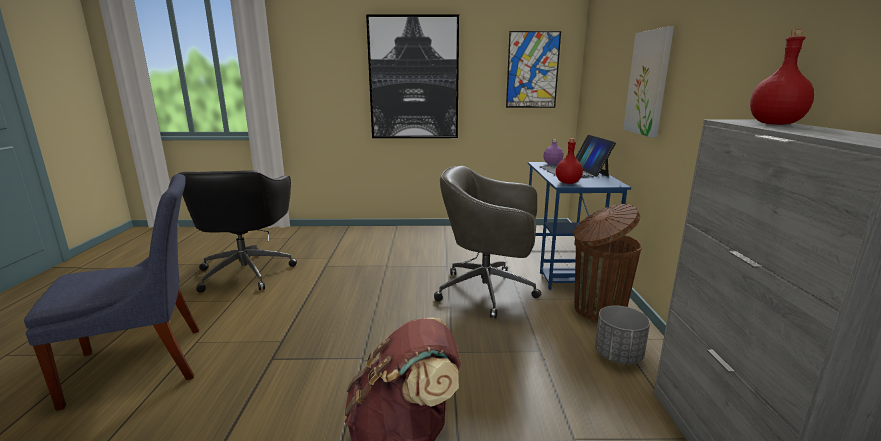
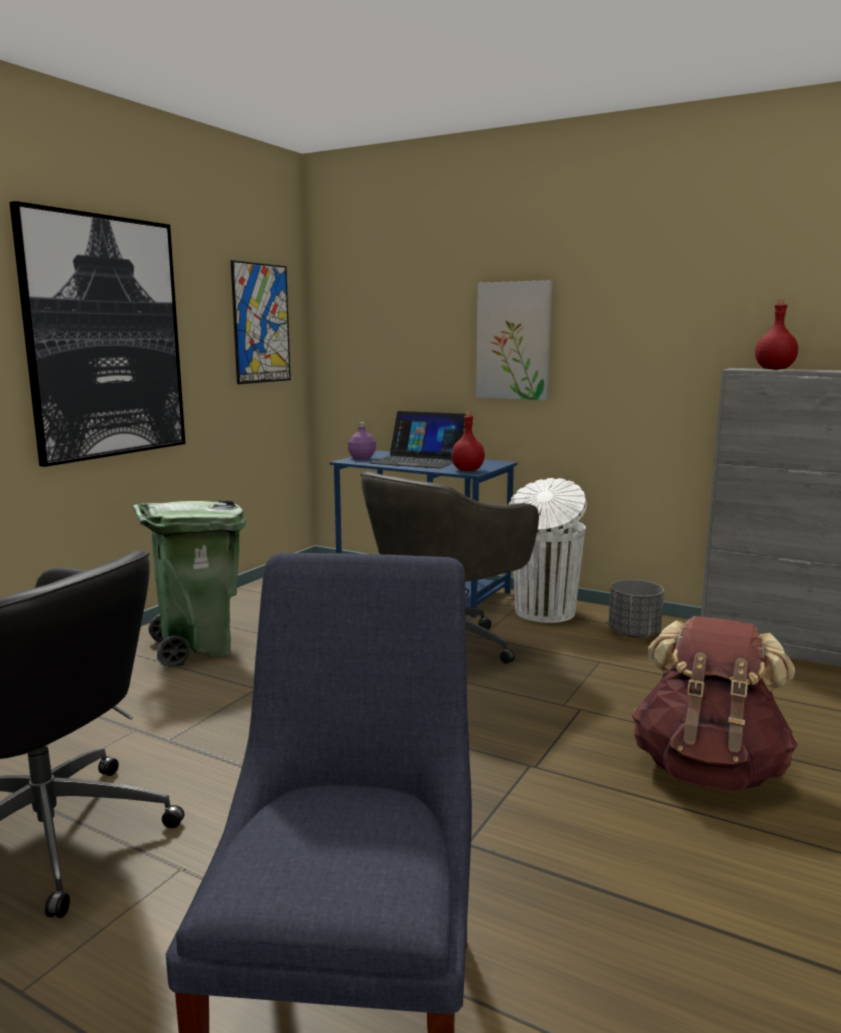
camera: 60 degrees left, 5 degrees down
(413, 241) = (196, 648): none -> green trash can
(597, 310) = (543, 612): brown trash can -> white trash can

